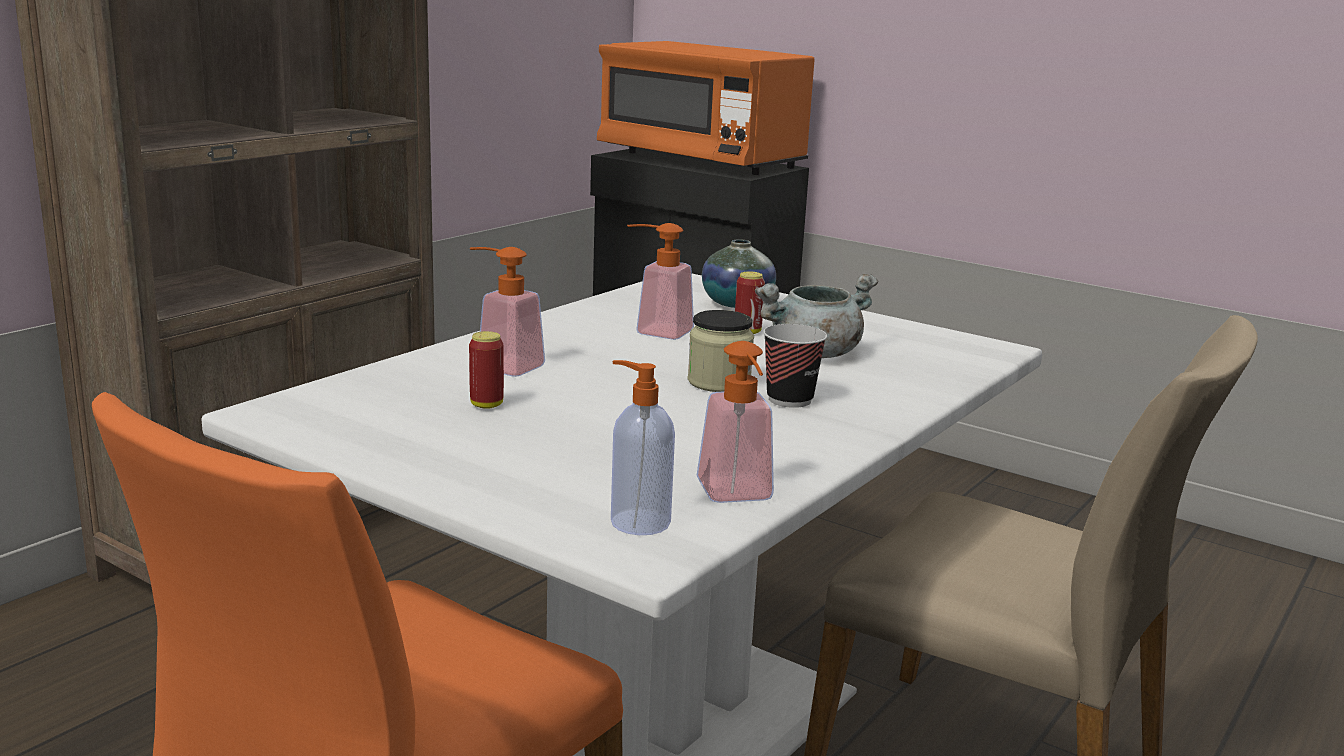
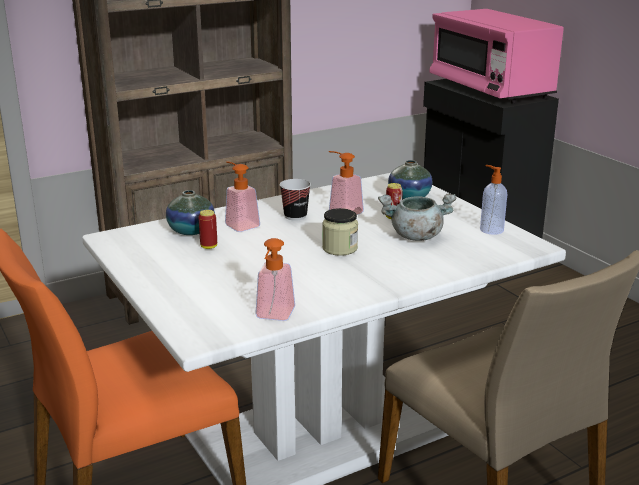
camera: 25 degrees right, 5 degrees up
(423, 384) = (191, 231): none -> vase
(638, 522) = (212, 322): soap dispenser -> soap dispenser (491, 229)
(701, 160) = (490, 89): orange microwave -> pink microwave
(789, 400) = (365, 264): cup -> cup (295, 216)

